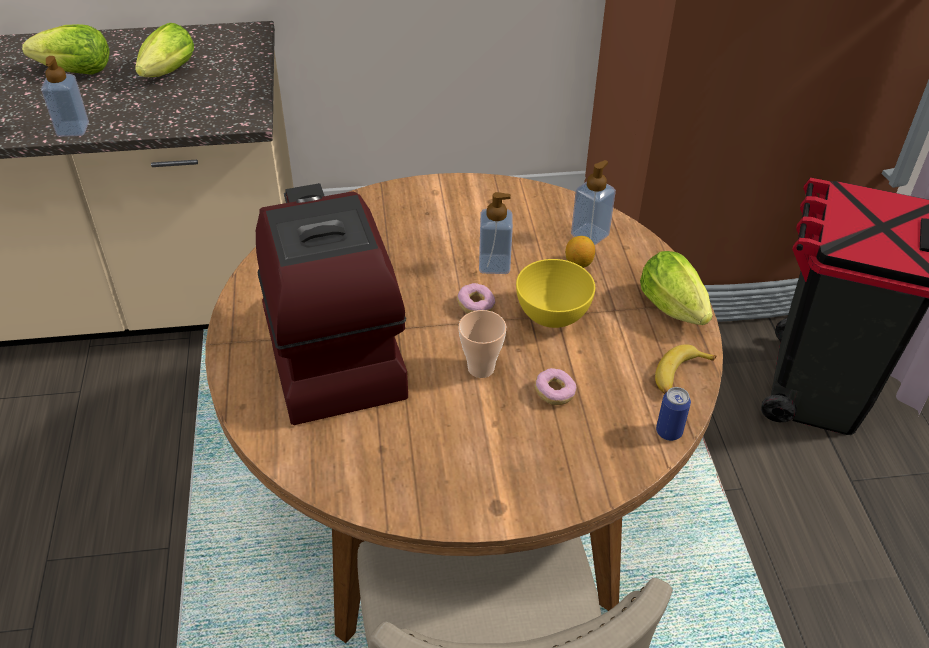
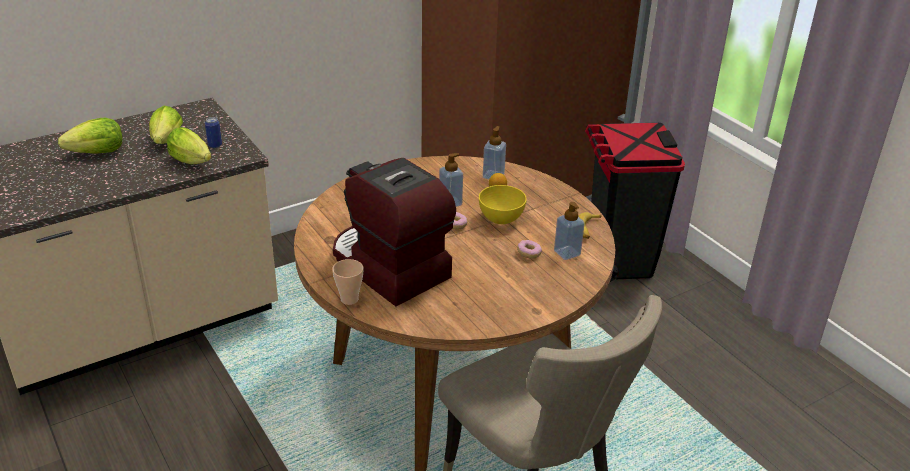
camera: 25 degrees left, 10 degrees down
(73, 129) = (129, 185): soap dispenser -> soap dispenser (567, 253)
(481, 368) = (481, 253): cup -> cup (349, 299)
(669, 432) = (599, 255): can -> can (215, 145)
(675, 311) = (565, 201): lettuce -> lettuce (193, 162)

